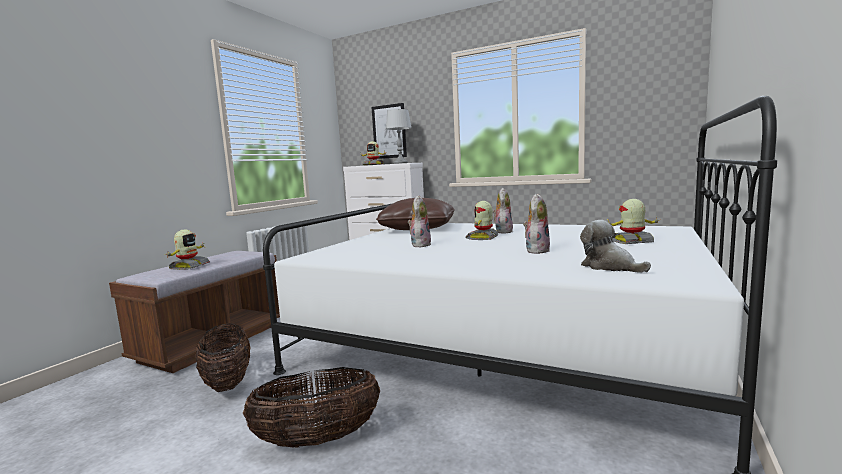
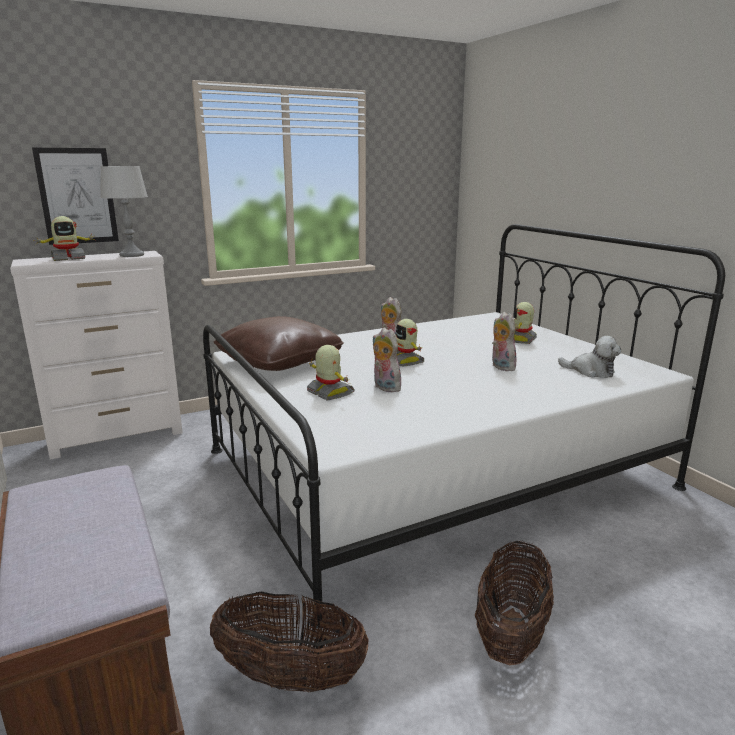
camera: 55 degrees left, 10 degrees up
(189, 266) = (96, 547): toy robot -> toy robot (329, 393)
(610, 267) = (591, 371): plush toy -> plush toy turned 150 degrees counterclockwise

